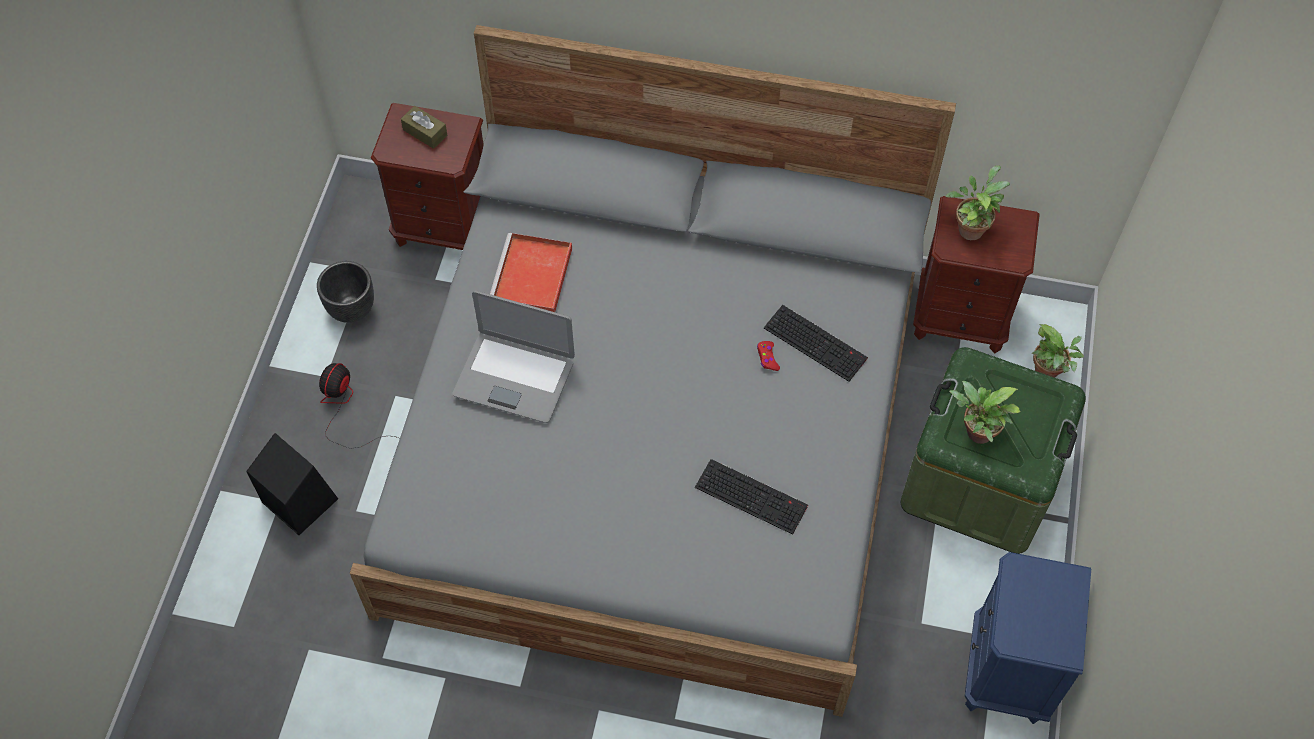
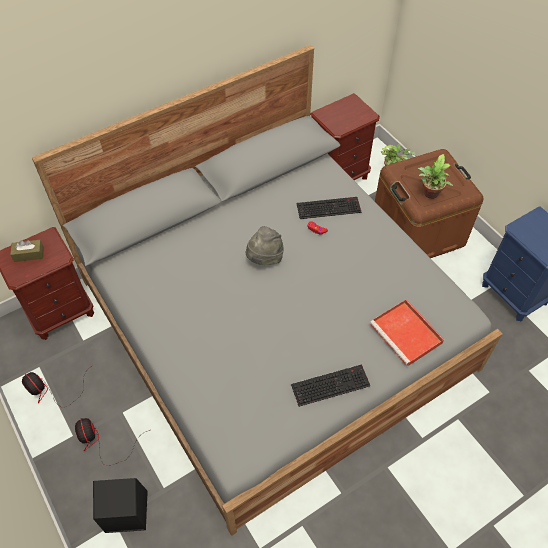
camera: 45 degrees left, 5 degrees down
(351, 309) = (51, 390): black planter -> fan
(514, 377) = (211, 332): laptop -> none
(532, 278) = (165, 281): red tray -> red tray (407, 334)
(667, 342) = (265, 258): none -> grey hat
(753, 496) = (381, 292): keyboard -> keyboard (331, 384)
(970, 227) = (337, 116): potted plant -> none
(979, 480) = (417, 230): green storage box -> brown storage box

